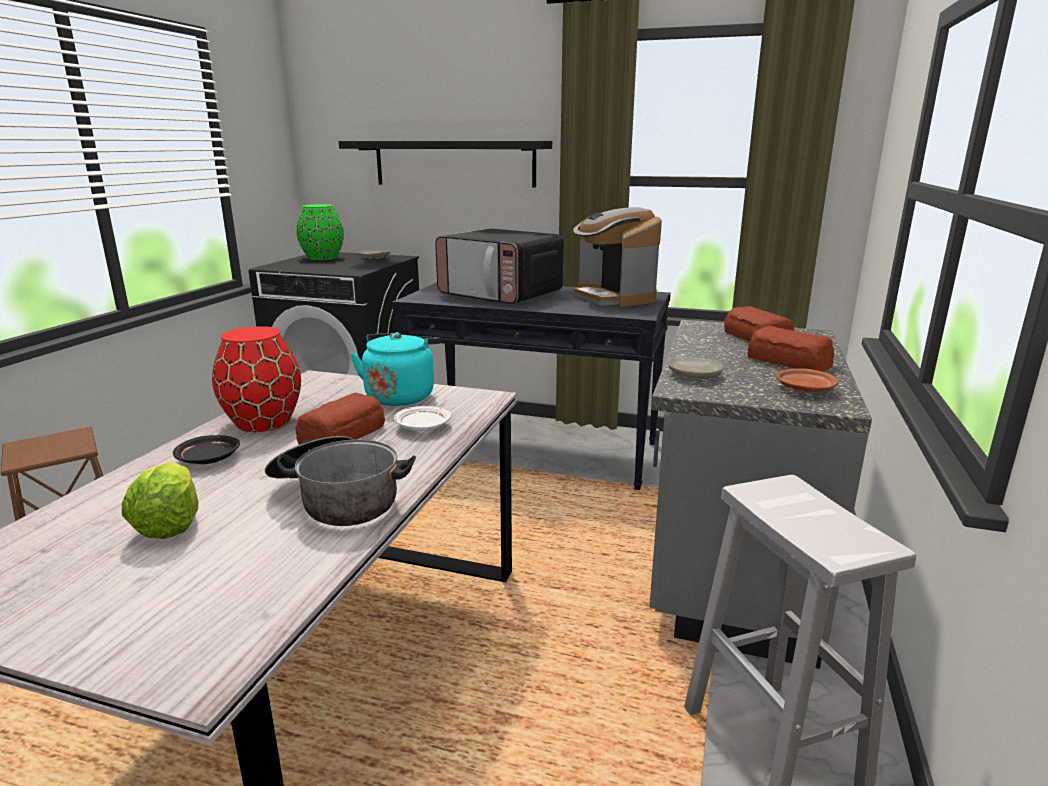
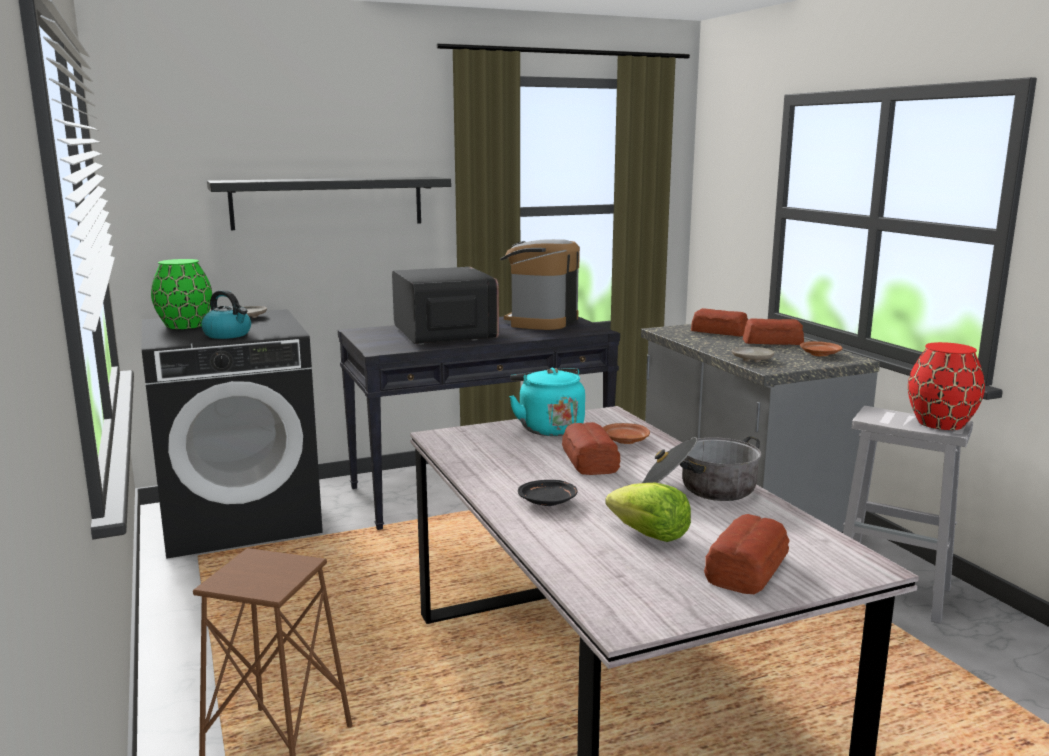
camera: 40 degrees left, 5 degrees down
(118, 602) = (745, 569): none -> bread
(262, 422) = (504, 472): red vase -> red vase (939, 423)
(320, 267) = (228, 334): none -> kettle
(422, 427) = (624, 441): white plate -> brown plate
(501, 294) = (444, 334): microwave -> microwave turned 105 degrees counterclockwise
(613, 298) = (540, 321): coffee machine -> coffee machine turned 90 degrees clockwise

